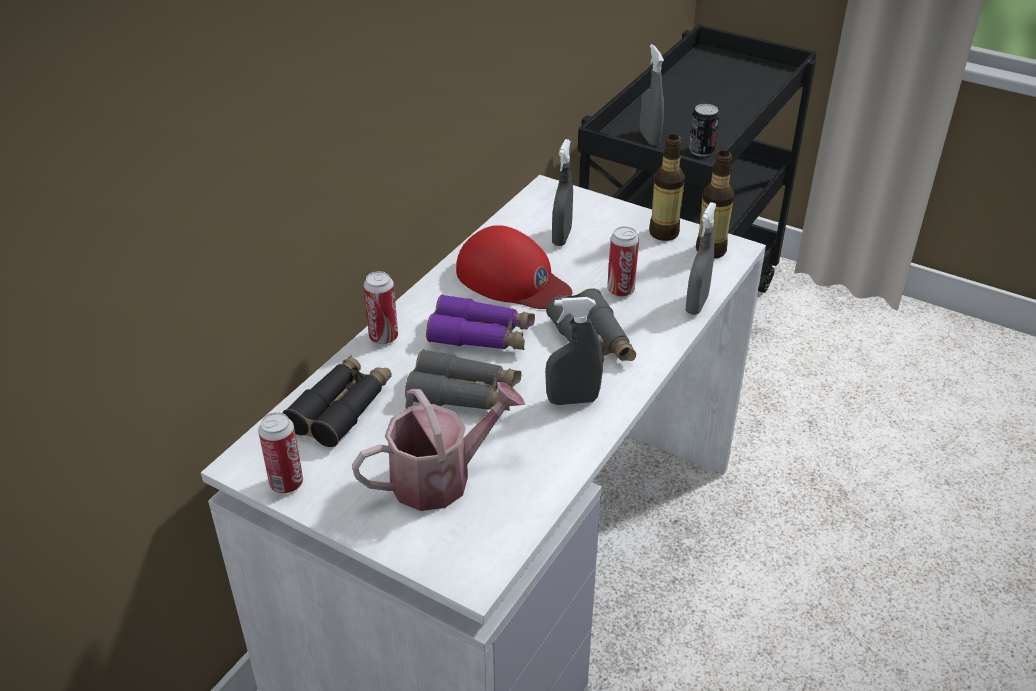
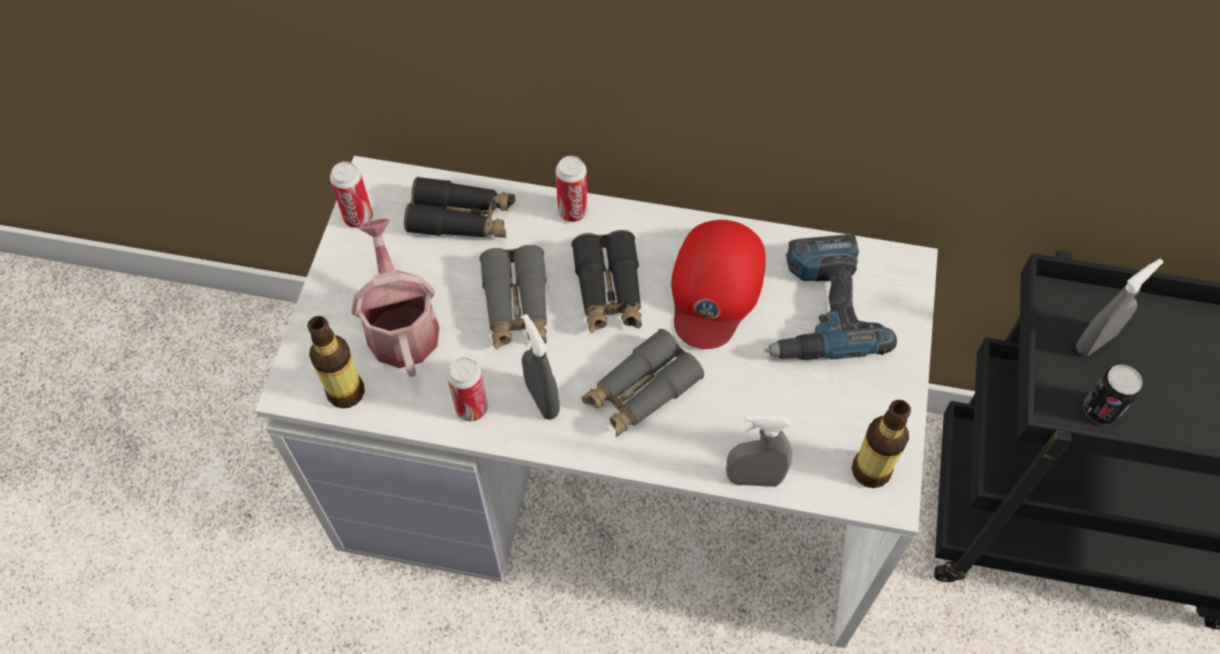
camera: 70 degrees right, 20 degrees up
(441, 477) = (401, 325): watering can -> watering can turned 150 degrees counterclockwise
(482, 336) = (609, 291): purple binoculars -> black binoculars
(561, 237) = (817, 309): grey spray bottle -> power drill
(620, 290) = (744, 395): can -> can (471, 408)
(663, 233) = (881, 411): bottle -> bottle (346, 392)

